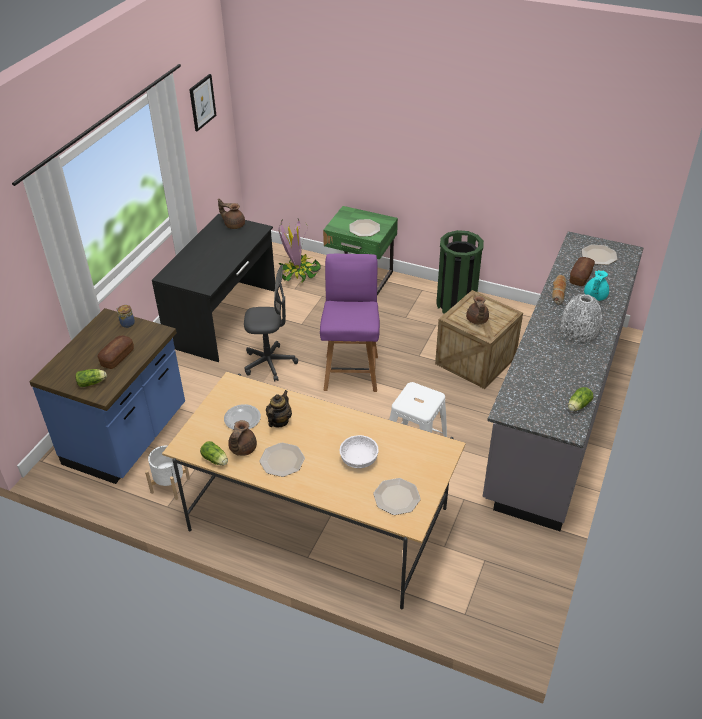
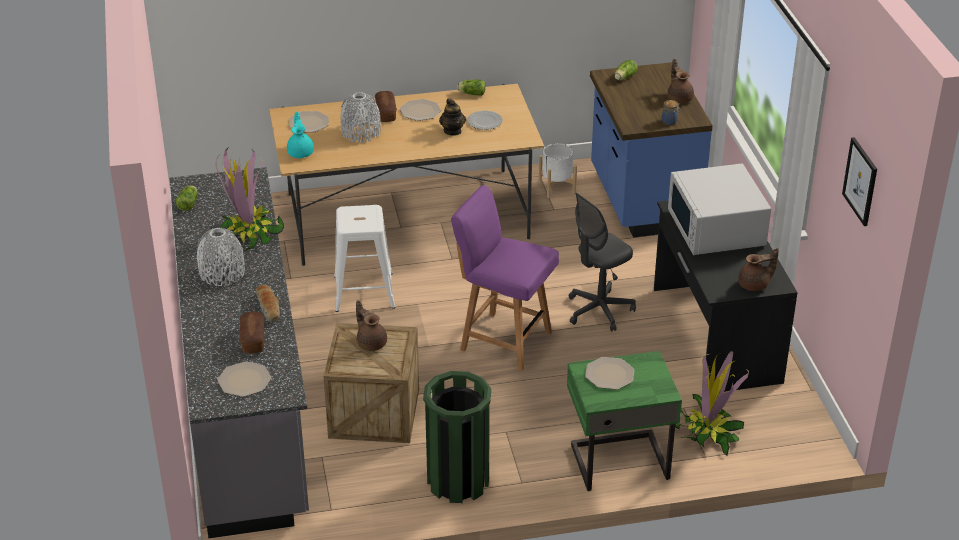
camera: 145 degrees right, 5 degrees down
(117, 357) = (634, 98): bread -> bread (386, 113)
(204, 262) = (716, 229): none -> white microwave
(242, 449) = (460, 106): brown teapot -> brown teapot (679, 98)
(351, 371) = (504, 340): purple chair -> purple chair turned 150 degrees clockwise
(358, 459) = (361, 133): white bowl -> grey vase
(540, 355) = (249, 234): none -> potted plant
(594, 296) = (223, 320): turquoise teapot -> turquoise teapot (301, 152)

